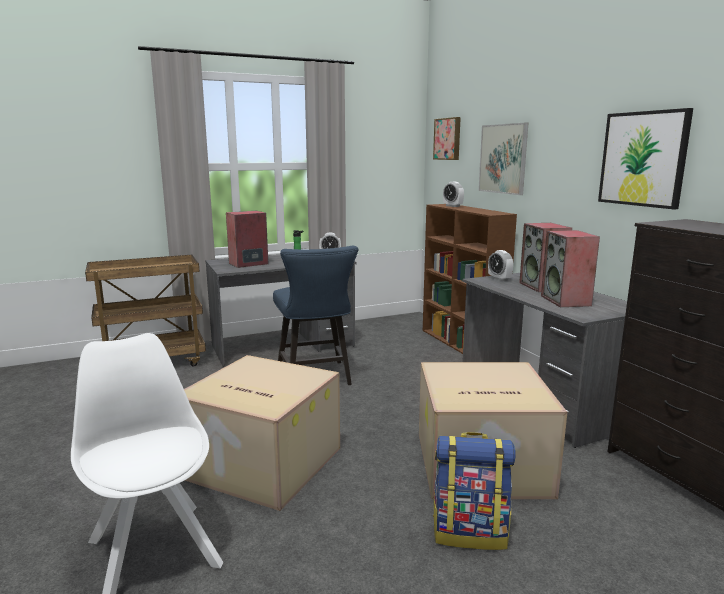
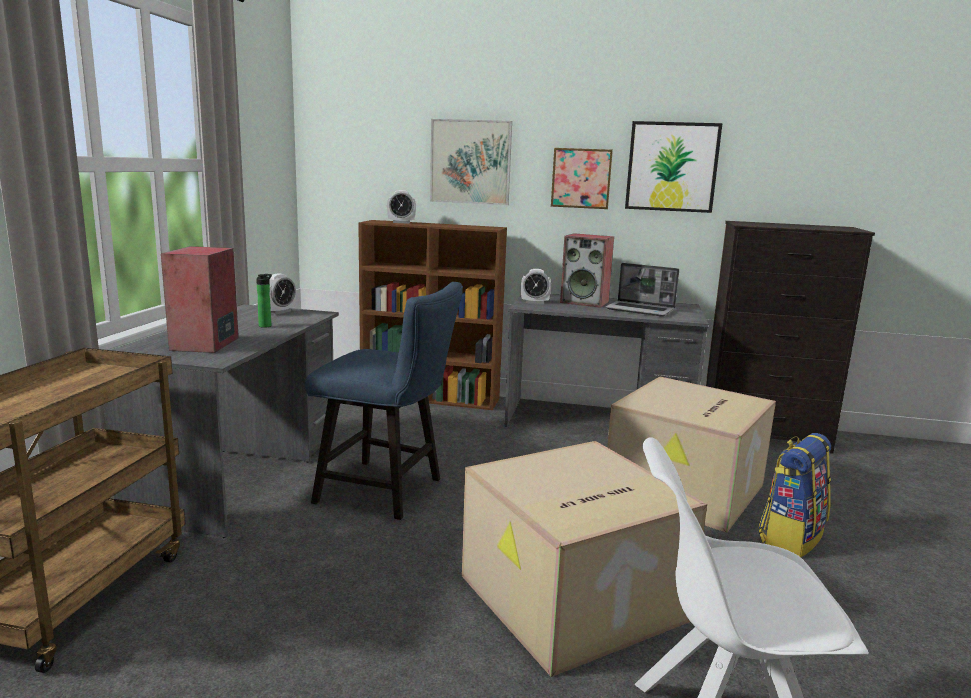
camera: 55 degrees left, 0 degrees up
(448, 139) = (354, 132): picture -> picture (581, 178)
(566, 301) = (641, 310): speaker -> laptop

